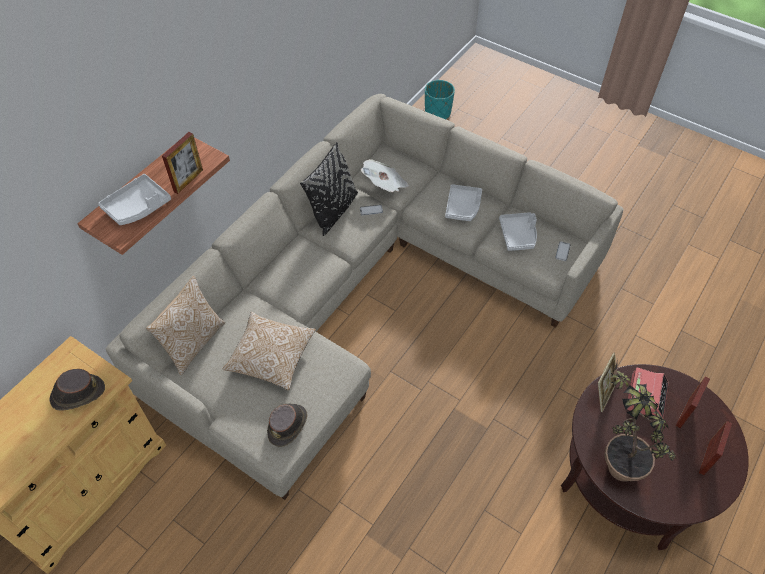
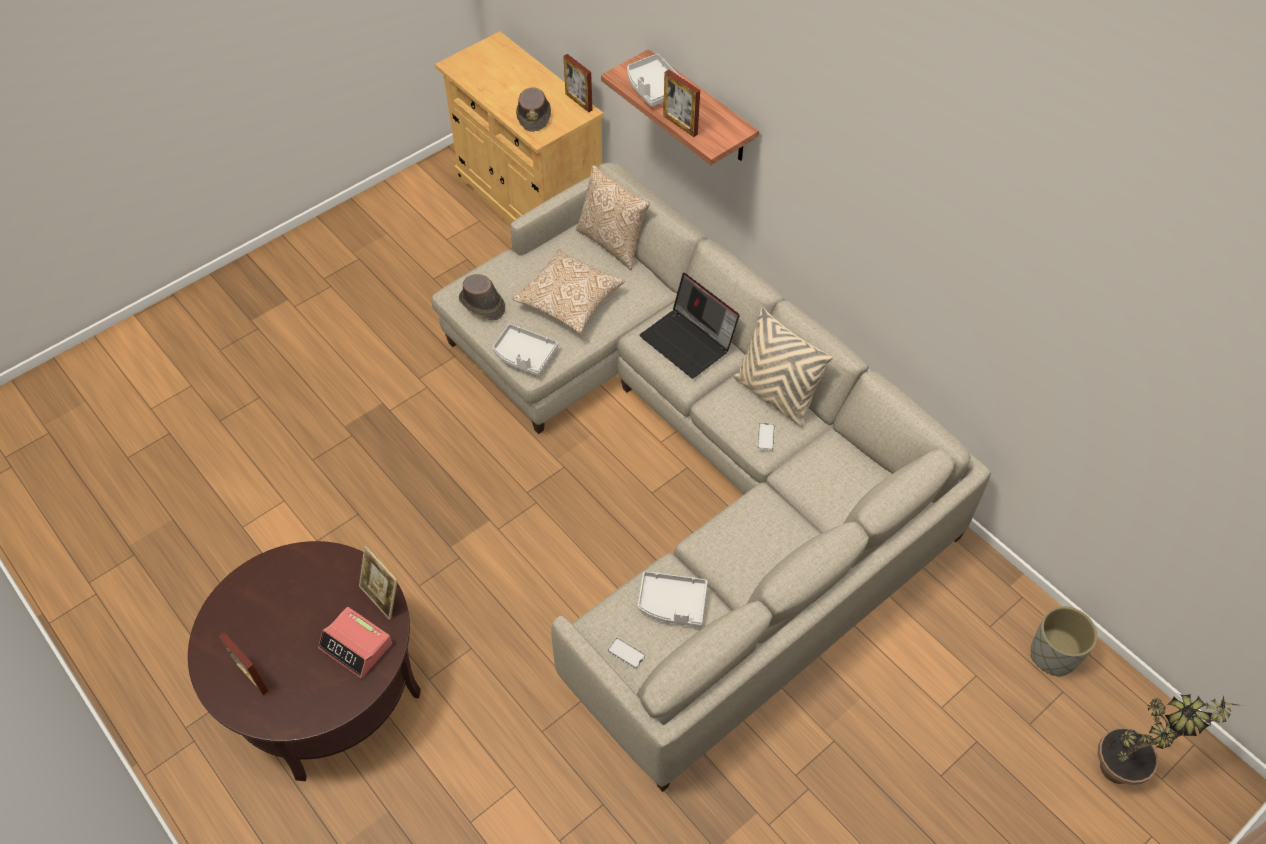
camera: 105 degrees right, 0 degrees up
(296, 268) = (689, 342): none -> laptop
(333, 211) = (775, 396): black pillow -> beige pillow
(385, 185) = (811, 464): newspaper -> none
(438, 113) = (1053, 655): turquoise planter -> grey planter
(463, 207) = (744, 548): grey tray -> grey tray (524, 355)
(615, 458) = (299, 577): potted plant -> potted plant (1129, 766)
(684, 413) = (315, 681): picture frame -> picture frame (578, 102)

